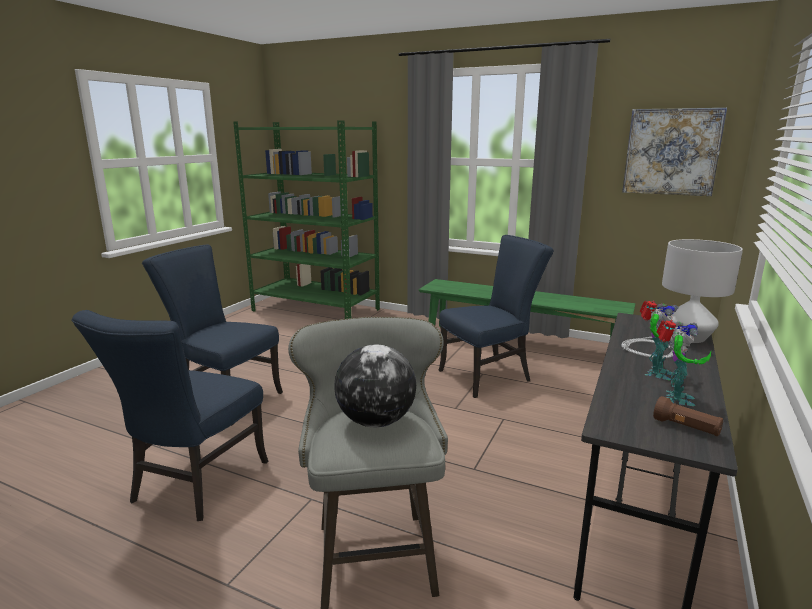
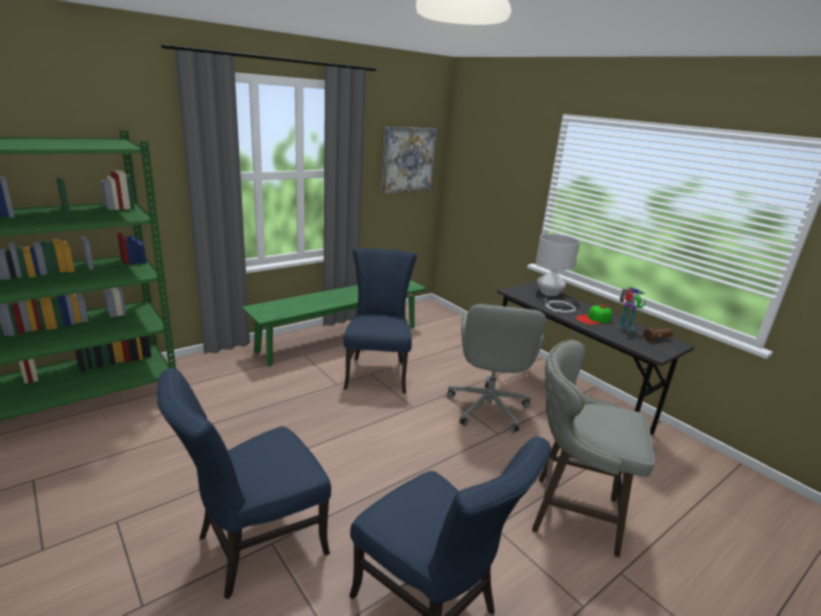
camera: 65 degrees left, 5 degrees up
(376, 421) = (608, 418): globe -> none
(517, 451) = (487, 408): none -> grey office chair
(655, 373) = (593, 319): toy robot -> cap

